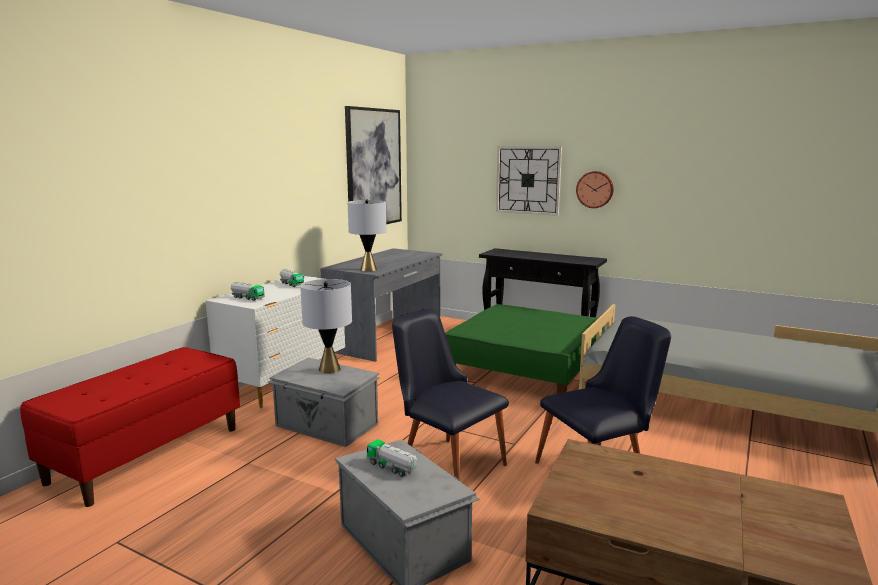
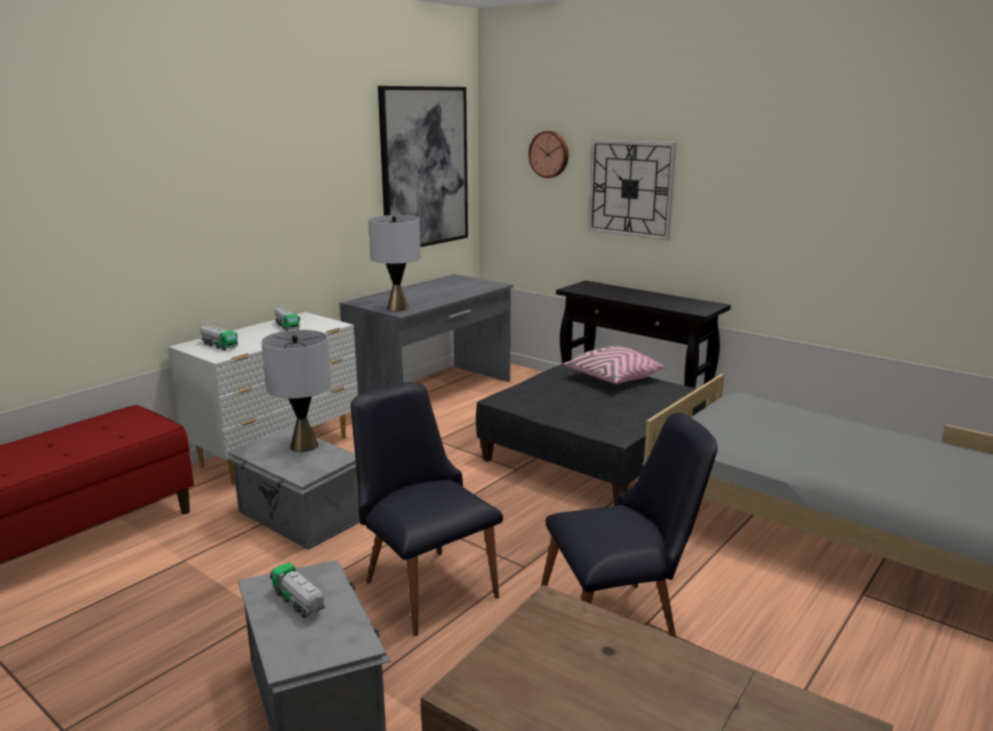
camera: 10 degrees right, 5 degrees up
(526, 370) = (593, 455): green ottoman -> grey ottoman
(533, 314) = (613, 379): none -> pink pillow
(595, 189) = (719, 206): wall clock -> wall clock (549, 154)

